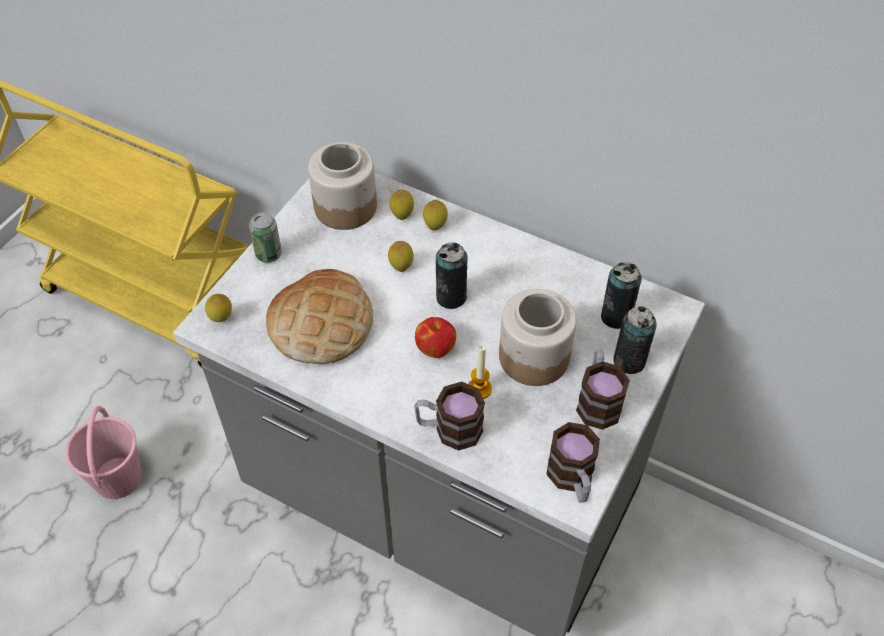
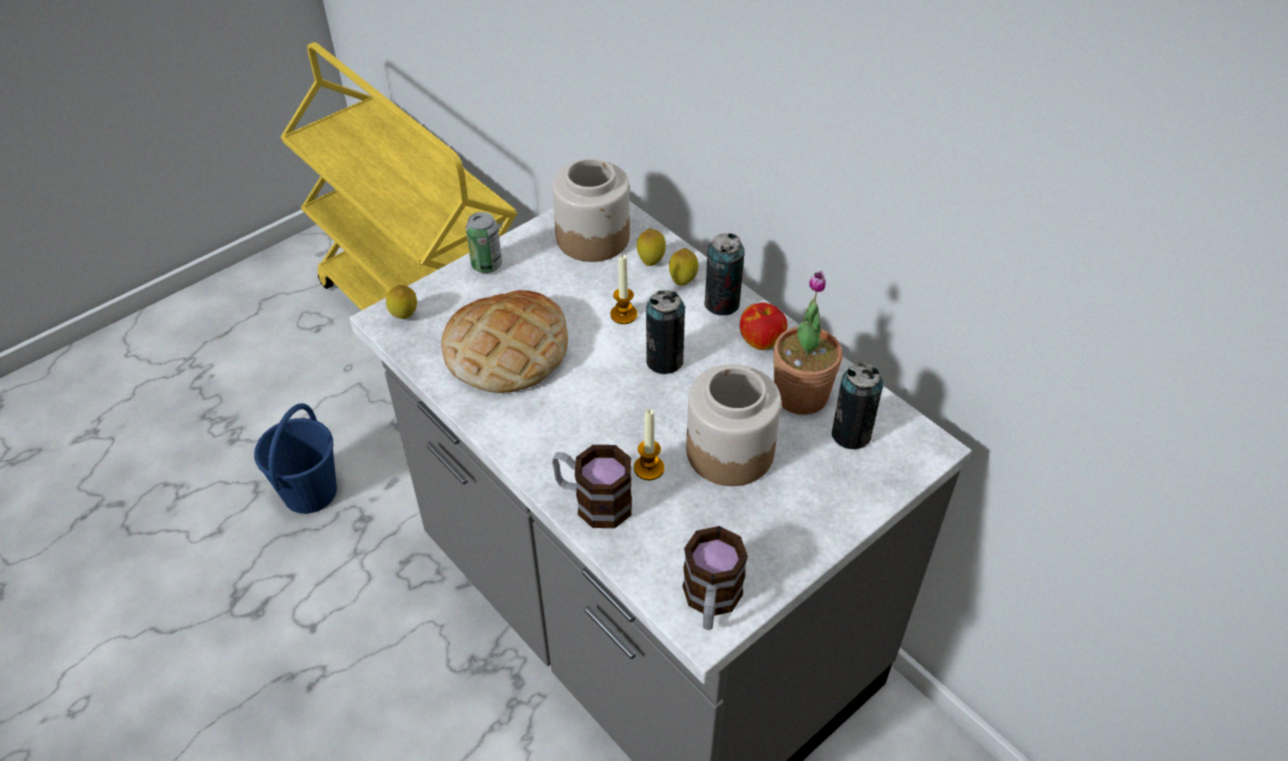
camera: 20 degrees right, 5 degrees down
(118, 479) = (309, 493): pink bucket -> blue bucket
(401, 267) = (623, 315): lemon -> candle
(435, 348) = (620, 410): apple -> apple (761, 341)
(566, 295) = (801, 395): none -> potted plant
(597, 400) = (783, 522): mug -> none
(629, 361) = (844, 489): can -> can (722, 304)

